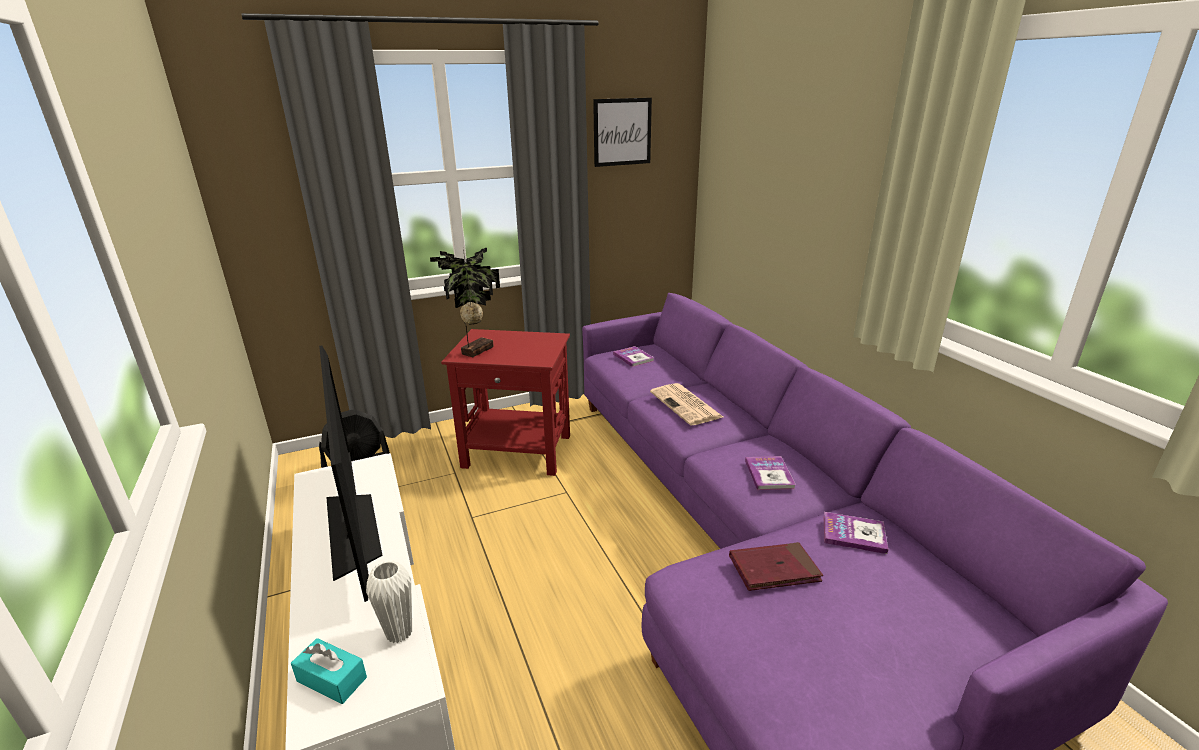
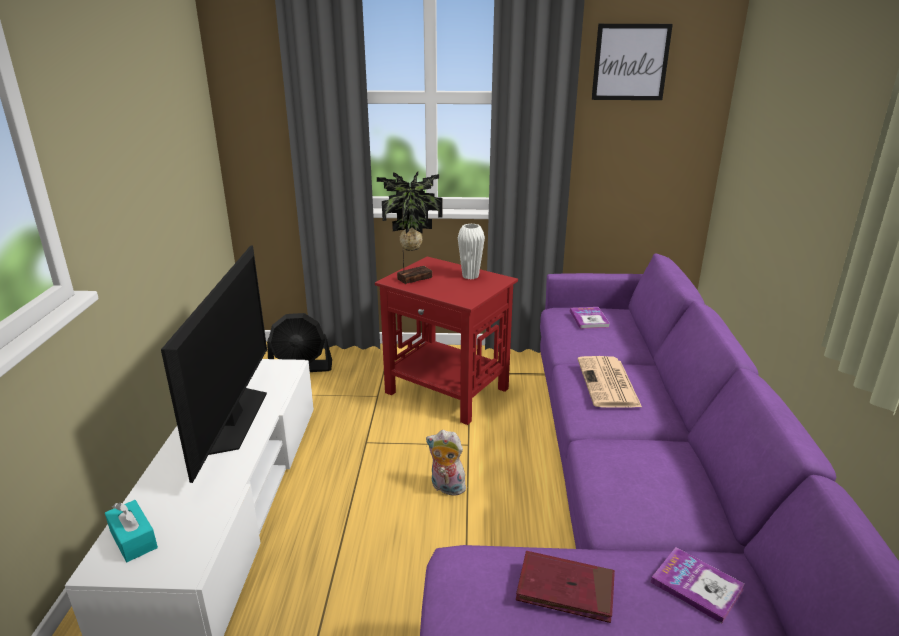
camera: 25 degrees right, 0 degrees up
(399, 633) = (205, 520): white vase -> white vase (470, 276)
(571, 534) = (446, 488): none -> plush toy
(769, 474) = (644, 485): book -> none

